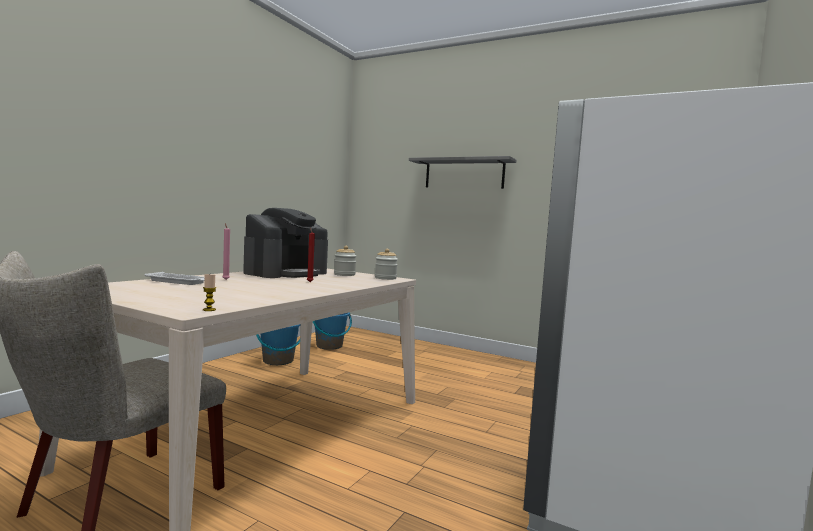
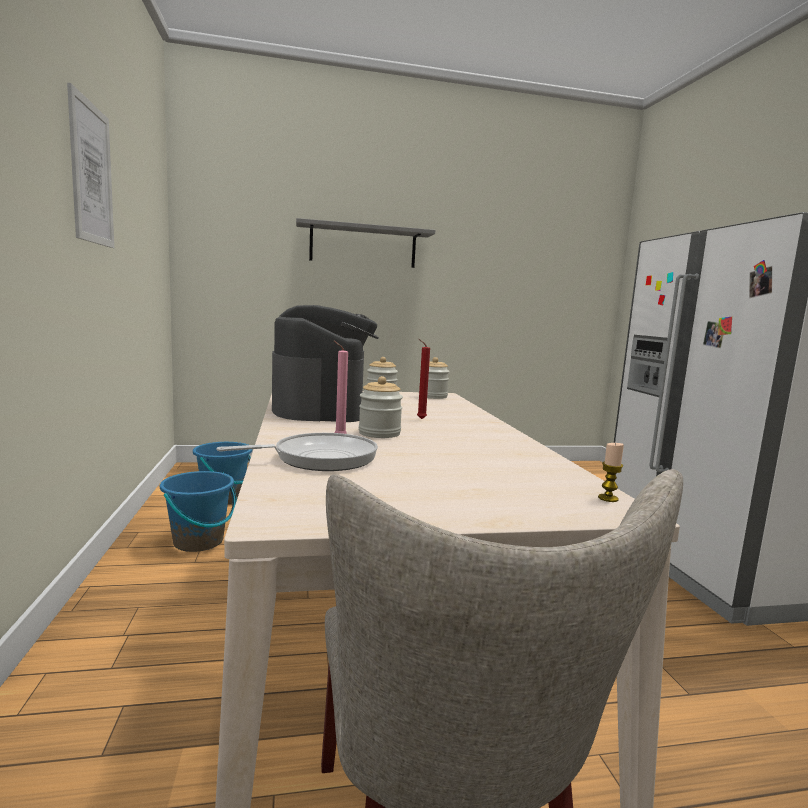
camera: 40 degrees left, 5 degrees up
(178, 282) = (319, 458): white tray -> frying pan
(245, 145) = (91, 174): none -> picture
(252, 281) = (379, 433): none -> jar

